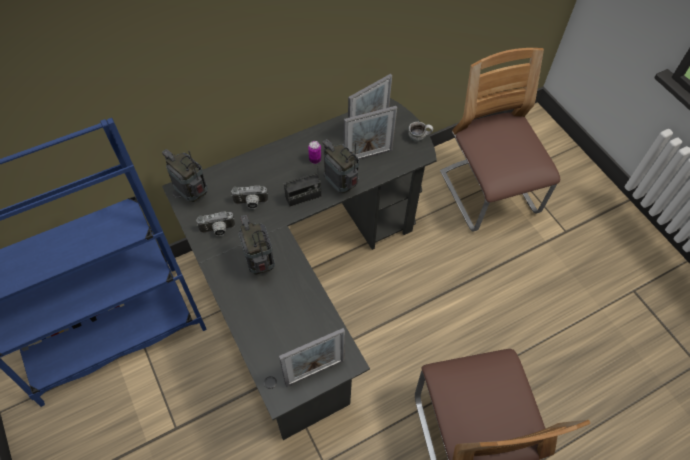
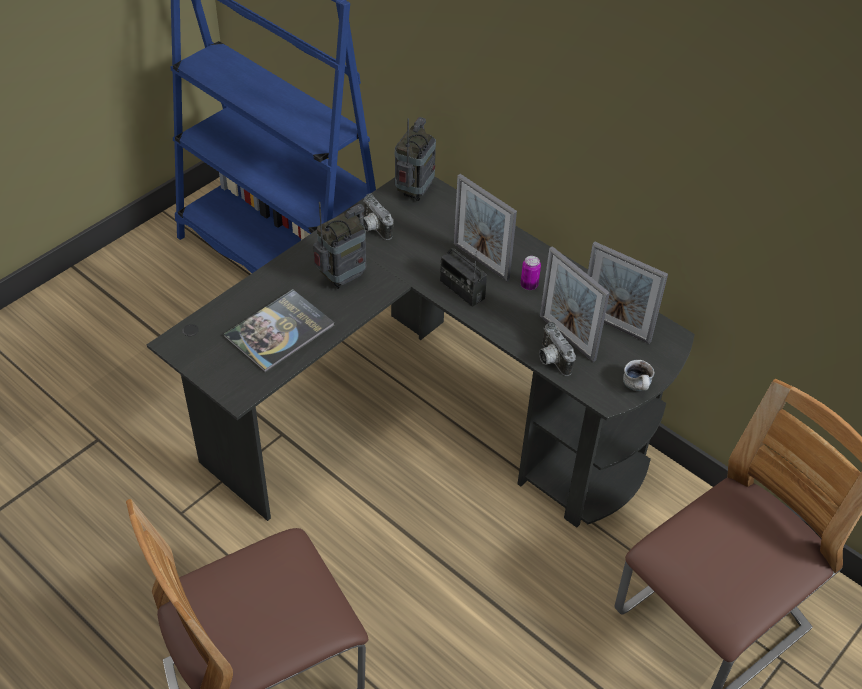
camera: 70 degrees right, 10 degrees down
(251, 203) = (426, 245): camera -> camera (551, 360)
(297, 319) = (279, 331): none -> book
(314, 372) = (214, 365): picture frame -> picture frame (481, 261)
(341, 185) = (500, 322): radio -> none

